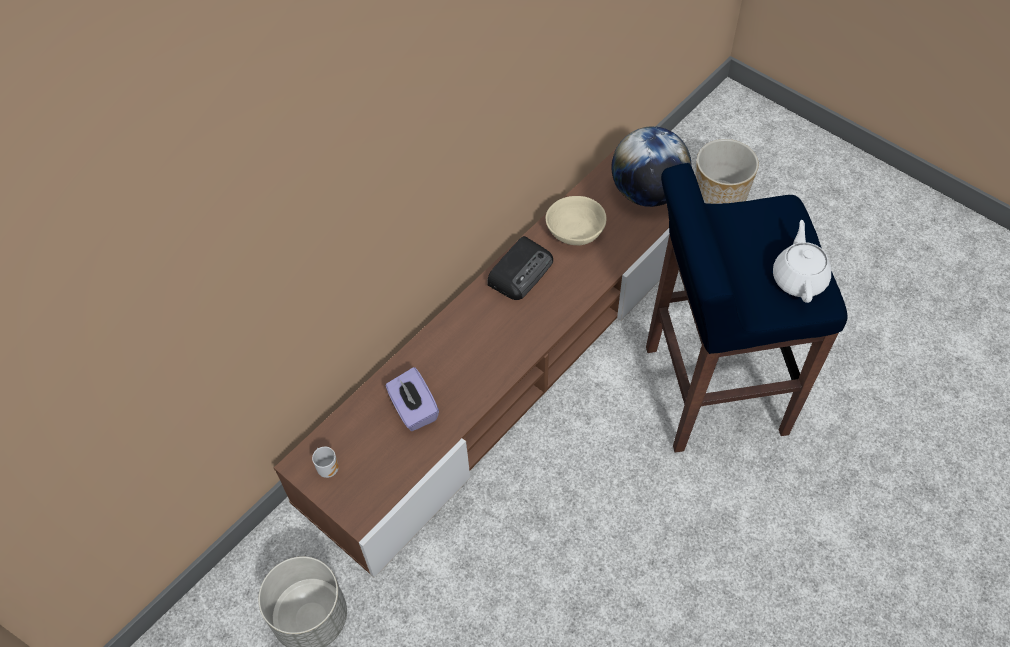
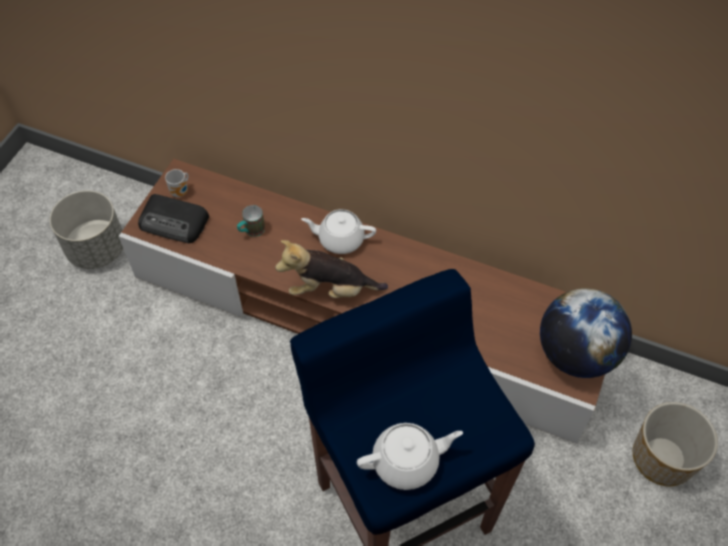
camera: 70 degrees right, 0 degrees up
(413, 409) = (251, 231): purple tissue box -> mug
(457, 332) = (340, 239): none -> white teapot
(514, 355) = (330, 289): none -> plush toy
(521, 271) = (427, 269): radio -> radio (175, 222)
(576, 233) = (492, 303): beige bowl -> none

